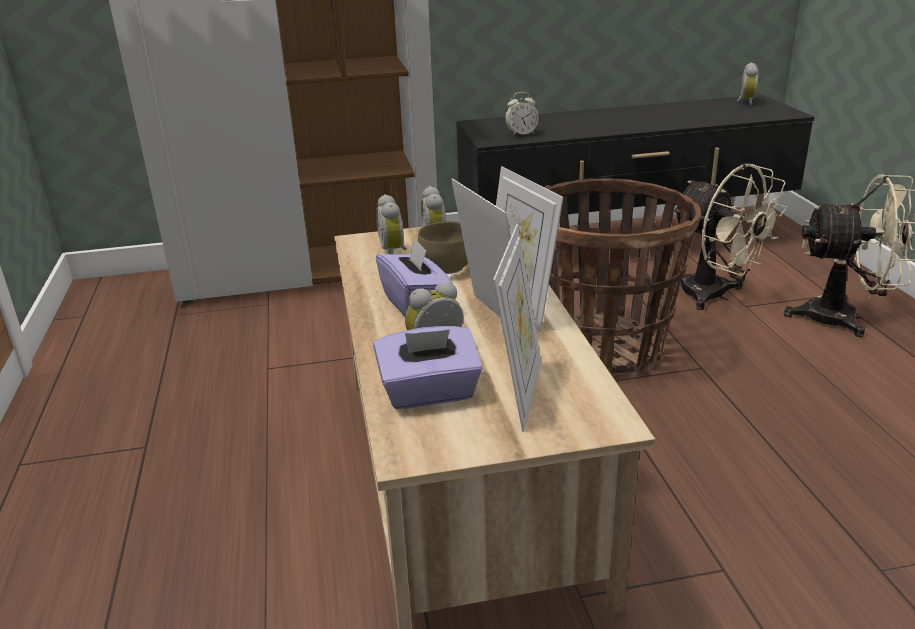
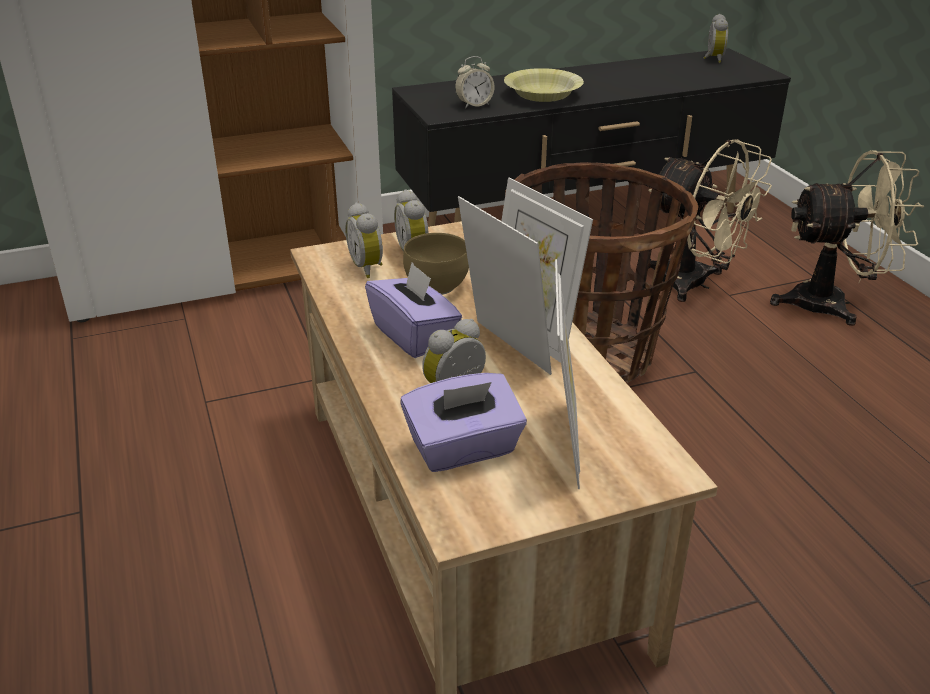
camera: 10 degrees left, 5 degrees up
(583, 127) = (543, 95): none -> yellow bowl

